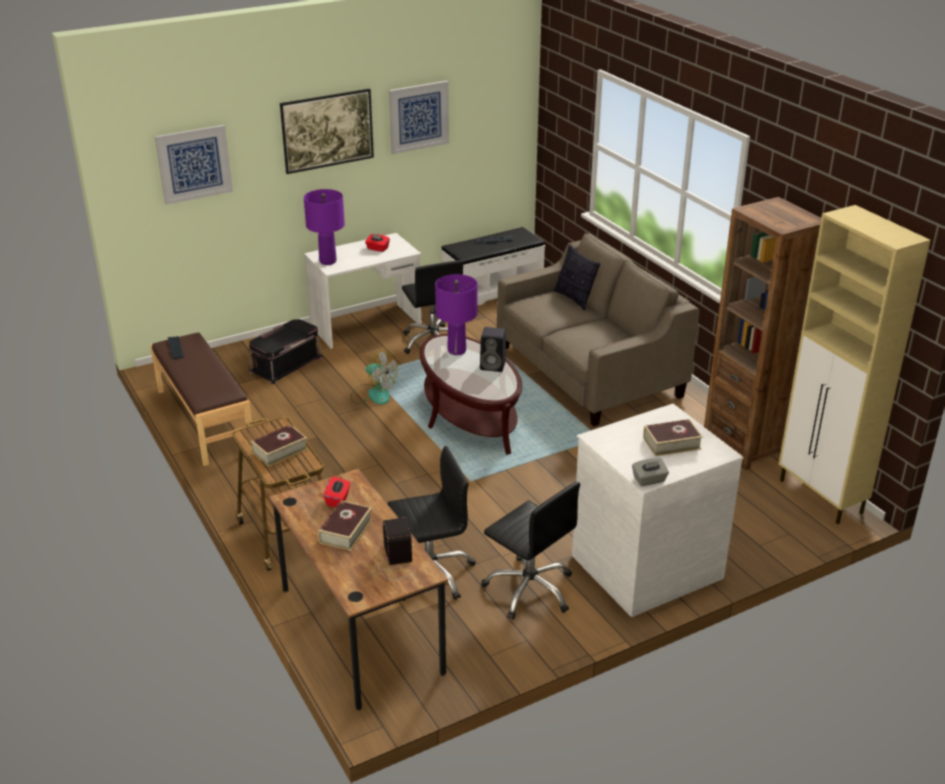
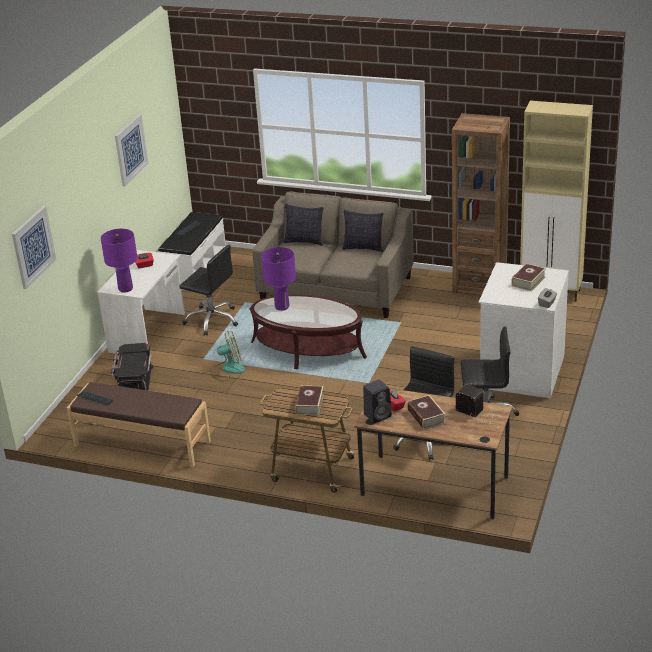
camera: 40 degrees left, 0 degrees up
(328, 148) = (94, 197): picture -> none
(493, 366) = (319, 304): black speaker -> black speaker (378, 415)
(621, 332) = (363, 248): none -> pillow

